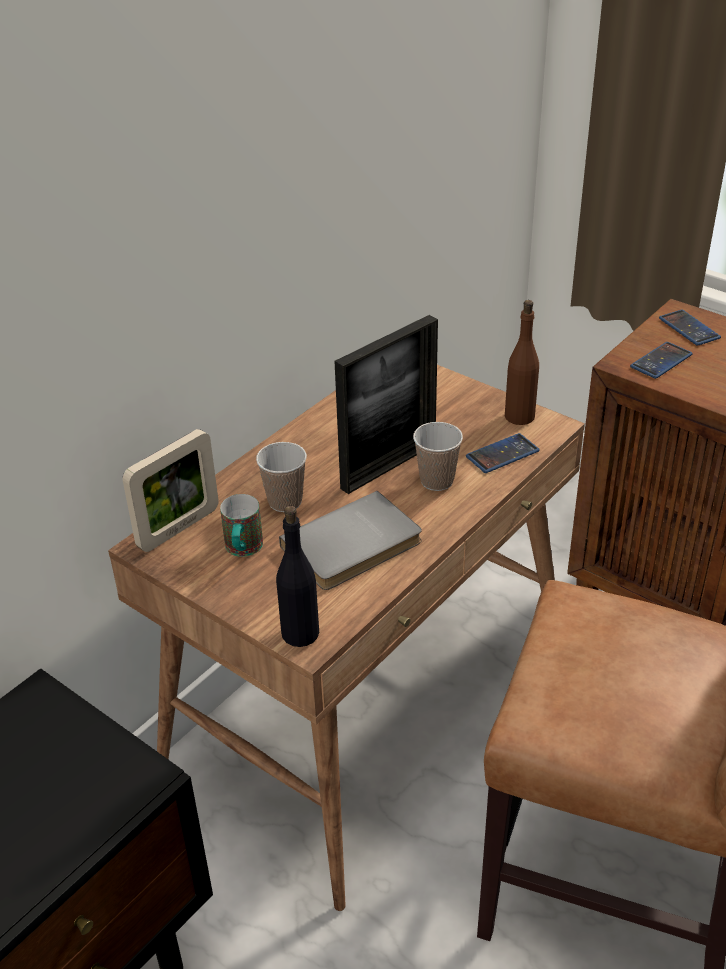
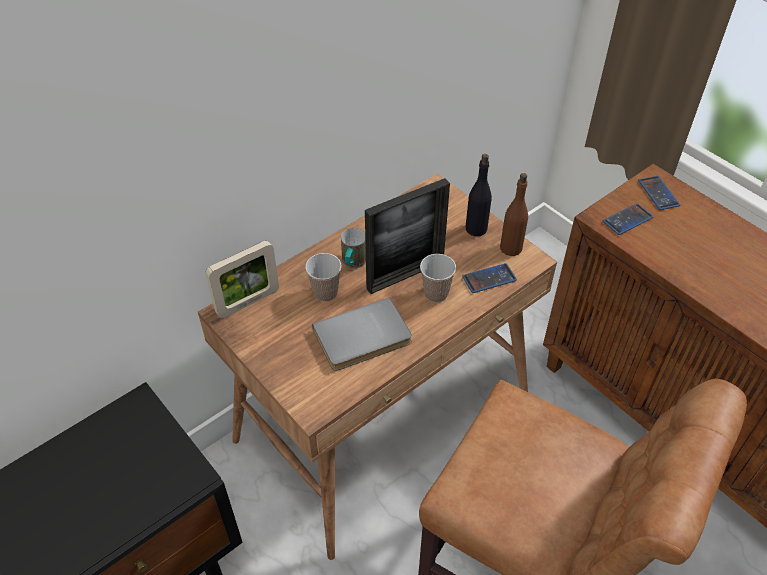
camera: 10 degrees right, 10 degrees up
(243, 550) = (287, 328): mug -> mug (352, 263)
(300, 633) = (308, 402): black bottle -> black bottle (476, 228)

